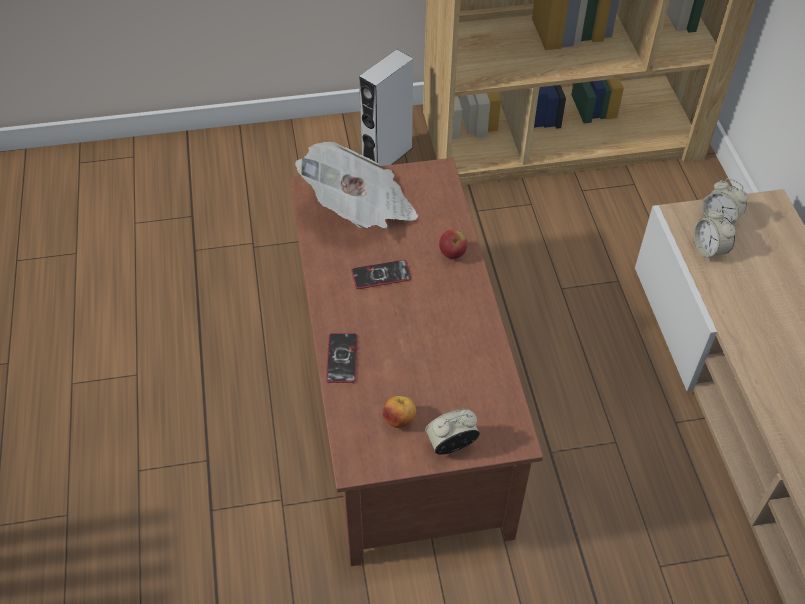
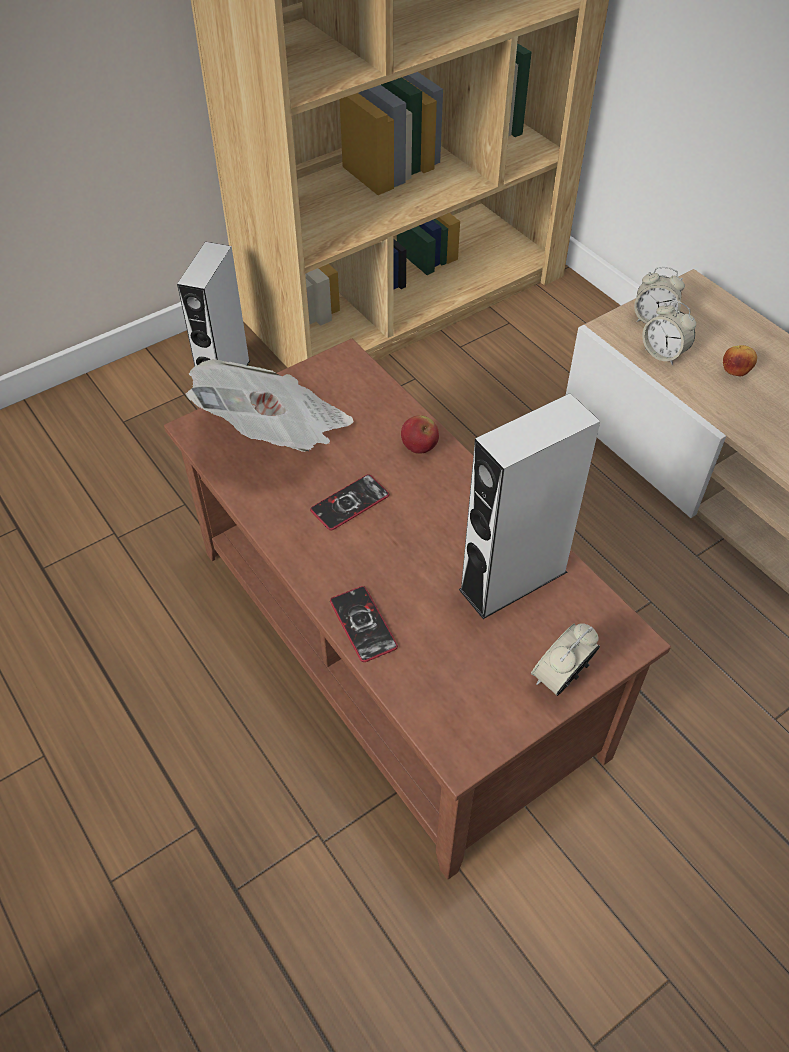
camera: 25 degrees left, 0 degrees up
(399, 420) = (480, 673): apple -> apple (735, 372)
(460, 369) = (513, 580): none -> grey speaker

